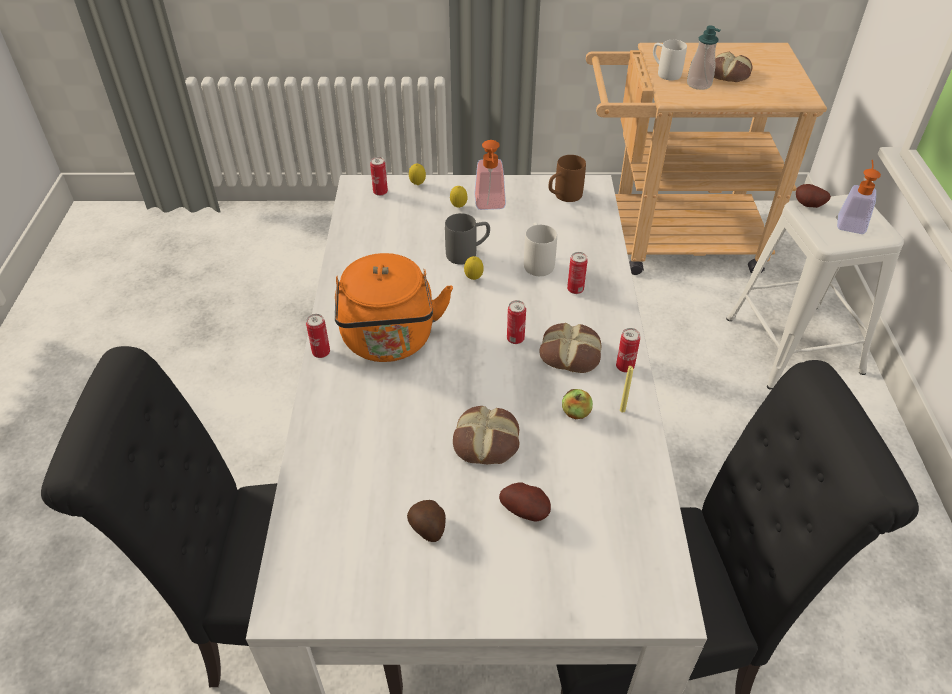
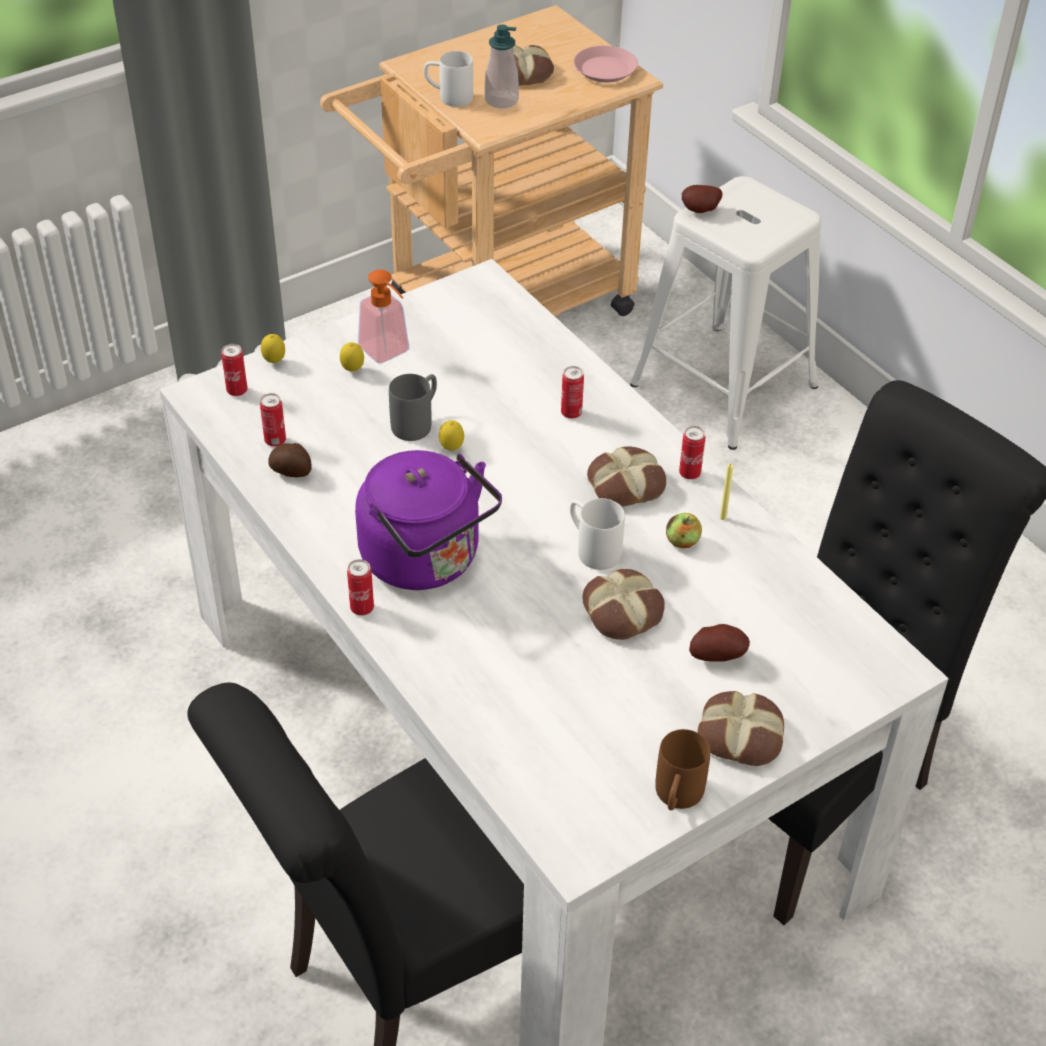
camera: 35 degrees left, 0 degrees up
(389, 342) = (426, 561): orange kettle -> purple kettle
(428, 529) = (643, 719): potato -> potato (292, 472)
(489, 584) = (741, 734): none -> bread
(515, 339) = (557, 495): can -> can (275, 441)
(537, 262) = (503, 399): white mug -> white mug (592, 548)
(563, 196) = (462, 308): brown mug -> brown mug (676, 798)
(789, 87) = (605, 69): none -> pink plate
(851, 222) = (756, 214): soap dispenser -> none

